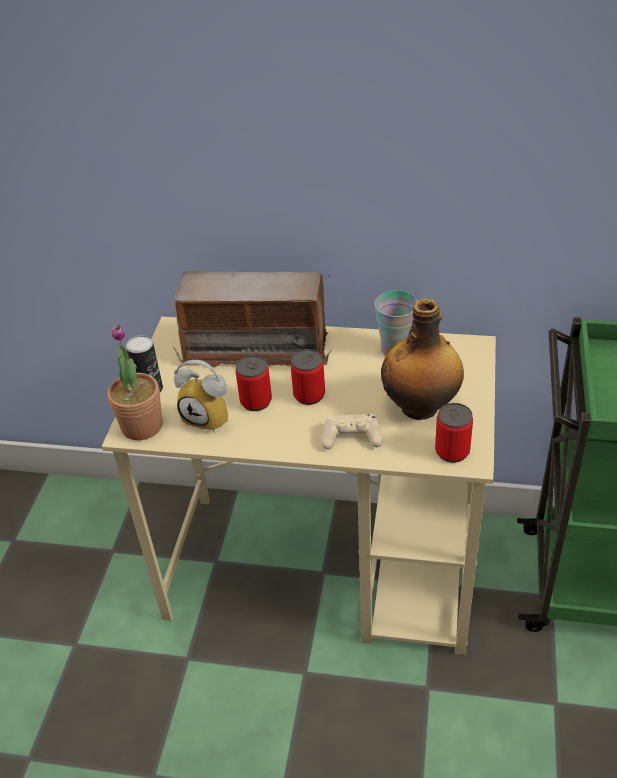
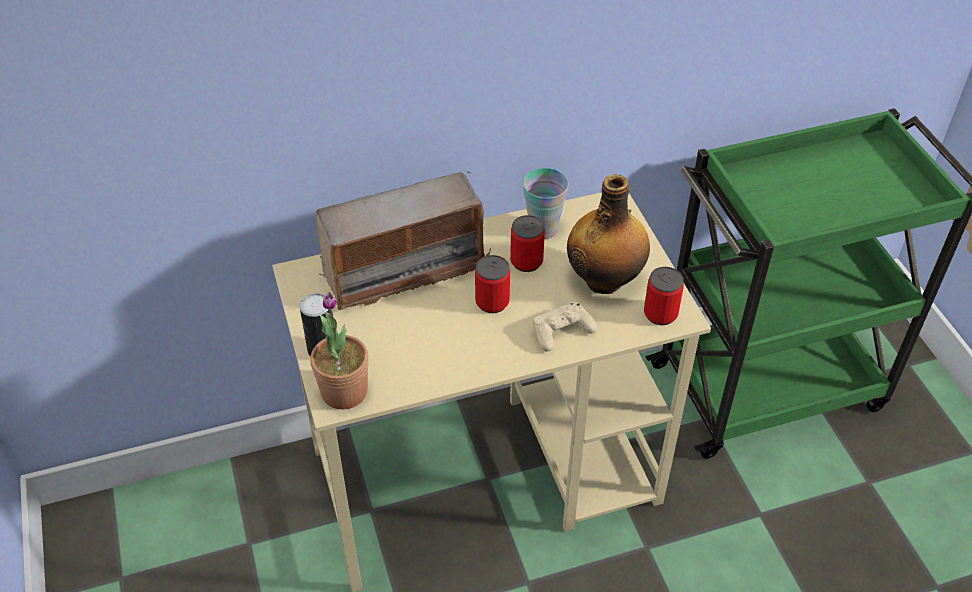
camera: 30 degrees left, 5 degrees up
(211, 417) = (410, 358): alarm clock -> none
(256, 401) = (444, 326): can -> can (526, 261)

